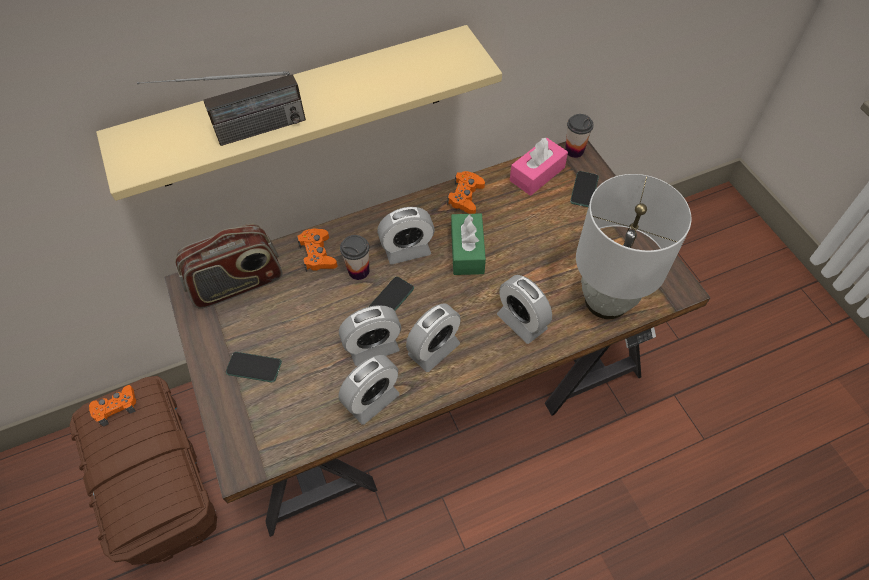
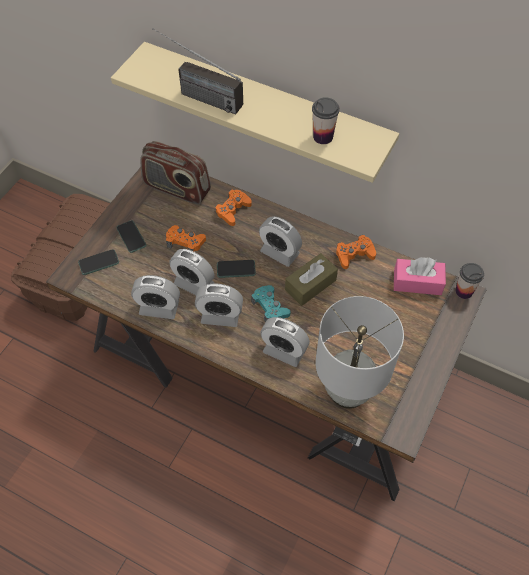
camera: 50 degrees right, 0 degrees up
(116, 407) = (89, 208): orange game controller -> orange game controller (185, 242)
(359, 271) = (240, 239): cup -> cup (323, 137)
(462, 300) = (270, 307): none -> turquoise game controller
(467, 251) = (310, 285): green tissue box -> brown tissue box
(521, 322) = (284, 351): alarm clock -> alarm clock turned 75 degrees counterclockwise
(584, 190) = (433, 319): phone -> phone (98, 262)

